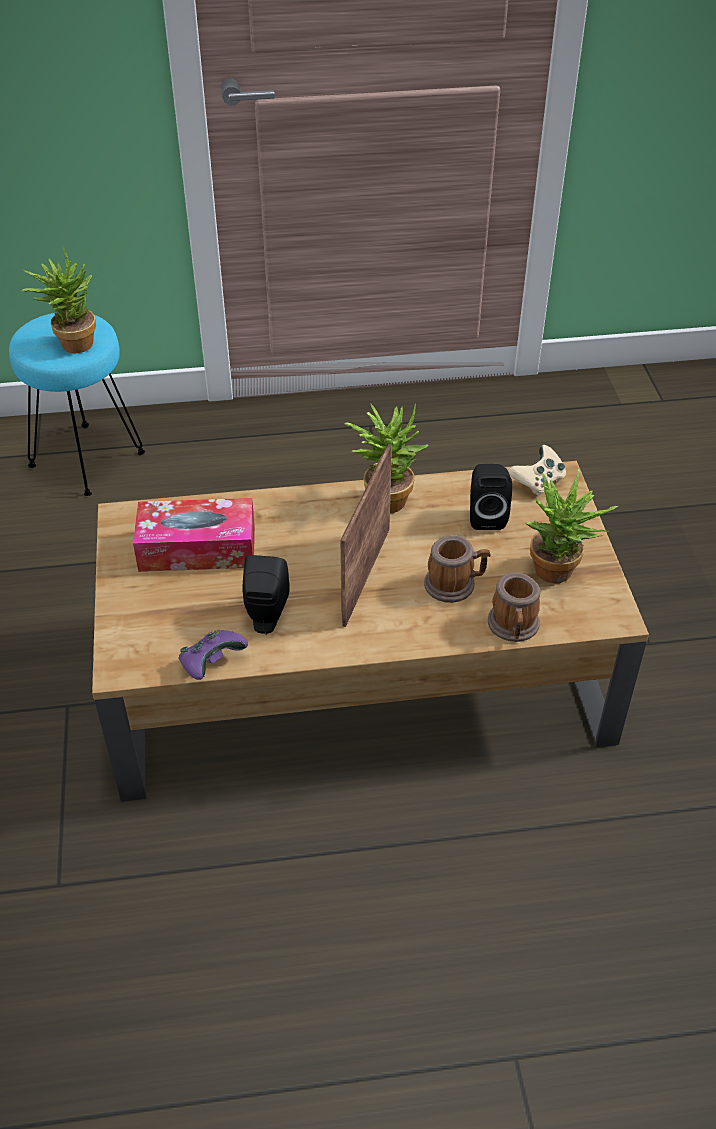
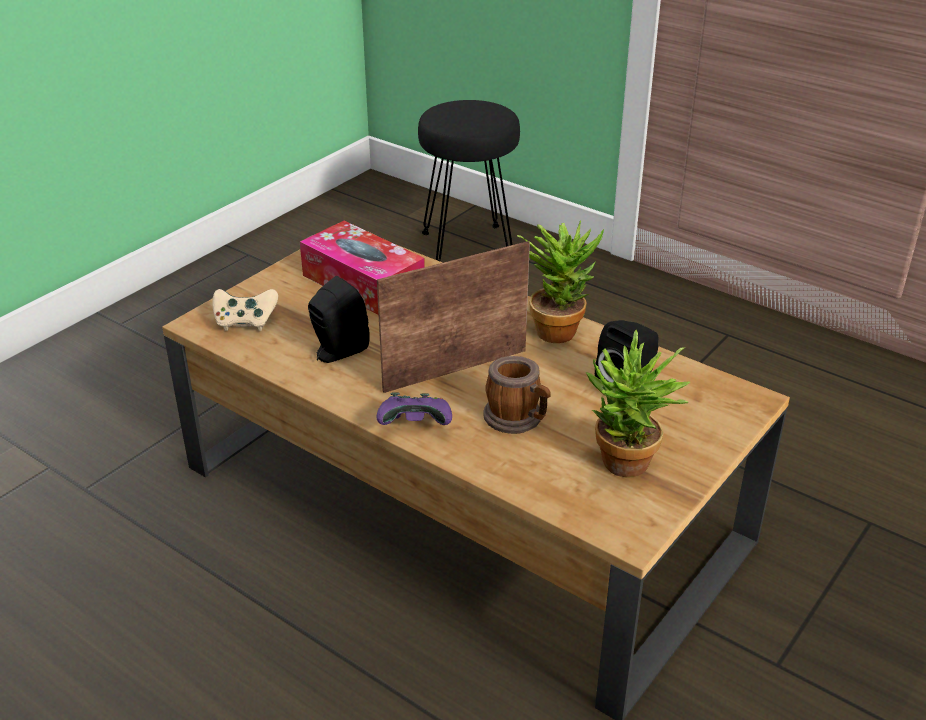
camera: 45 degrees right, 10 degrees down
(71, 343) = (469, 121): potted plant -> none
(88, 458) = (469, 247): turquoise stool -> black stool
(211, 663) = (256, 356): purple game controller -> purple game controller (415, 426)
(514, 628) = (518, 480): mug -> none
(537, 482) = (719, 391): beige game controller -> beige game controller (245, 322)

